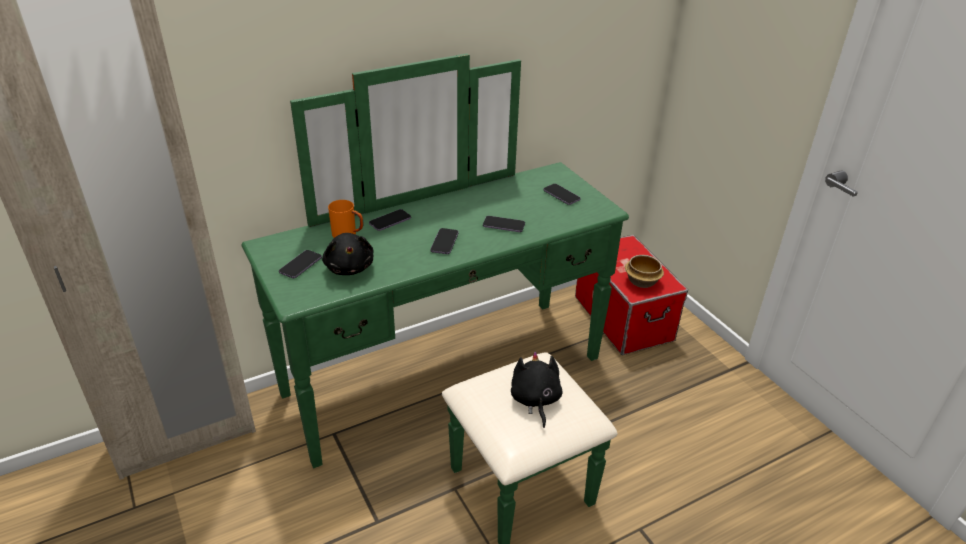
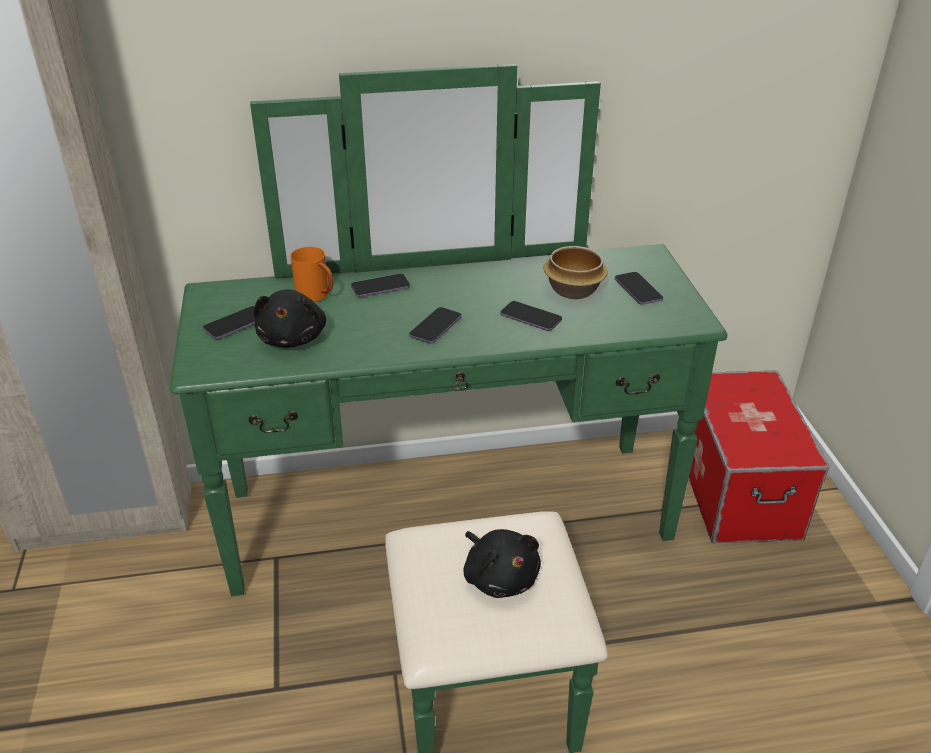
camera: 20 degrees right, 0 degrees up
(535, 400) = (499, 576): black plush toy -> black plush toy turned 135 degrees clockwise
(641, 281) = (759, 440): bowl -> bowl (572, 290)

